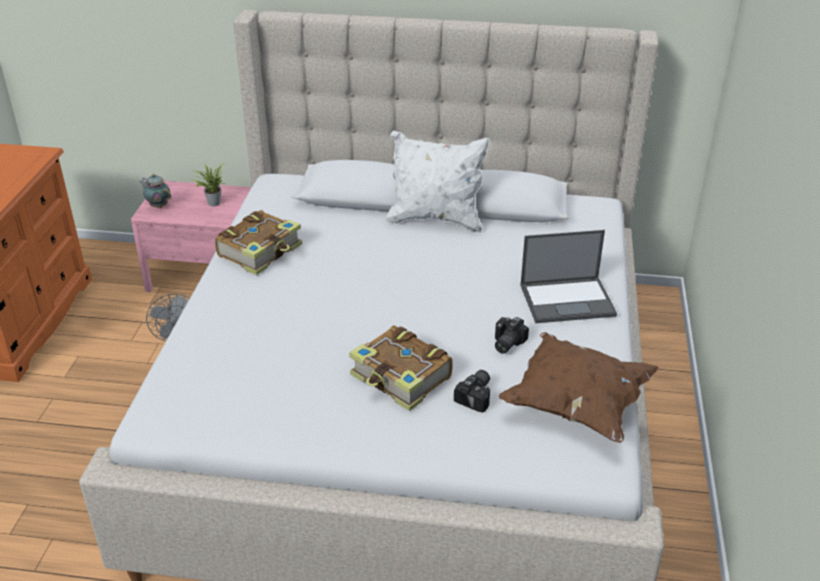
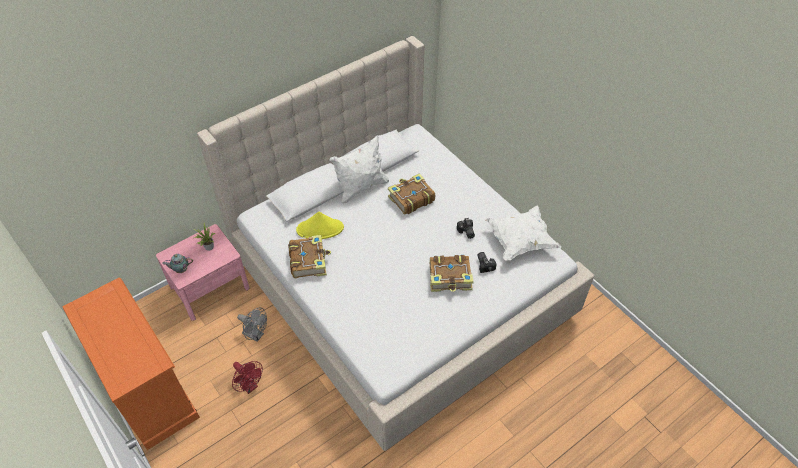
camera: 45 degrees left, 15 degrees up
(101, 390) = (249, 386): none -> red fan
(323, 230) = (320, 229): none -> yellow hat
(483, 264) = (410, 199): none -> book
(568, 300) = (463, 194): laptop -> none
(576, 405) = (520, 241): brown pillow -> white pillow

